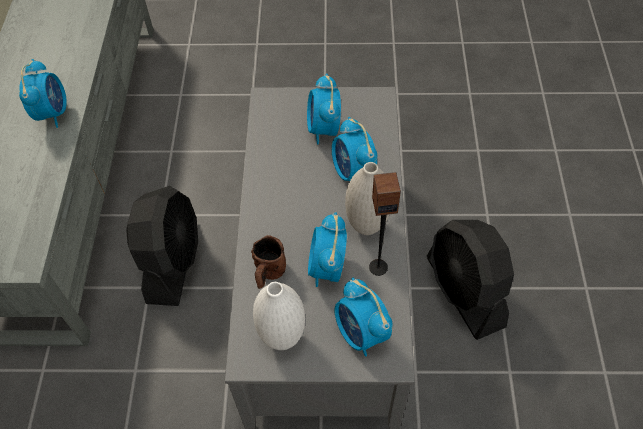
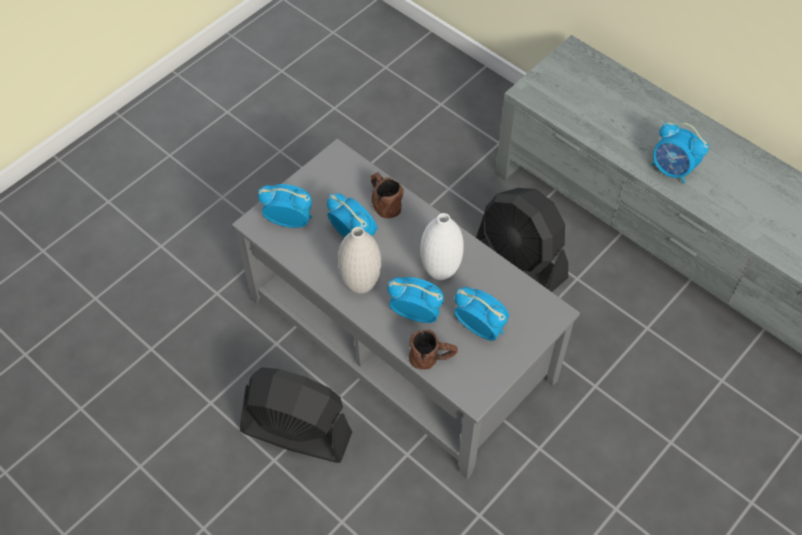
camera: 130 degrees right, 0 degrees up
(282, 338) = (332, 181): white vase -> white vase (440, 272)
(378, 138) = (432, 358): none -> brown mug
(378, 267) = (323, 266): speaker -> none

